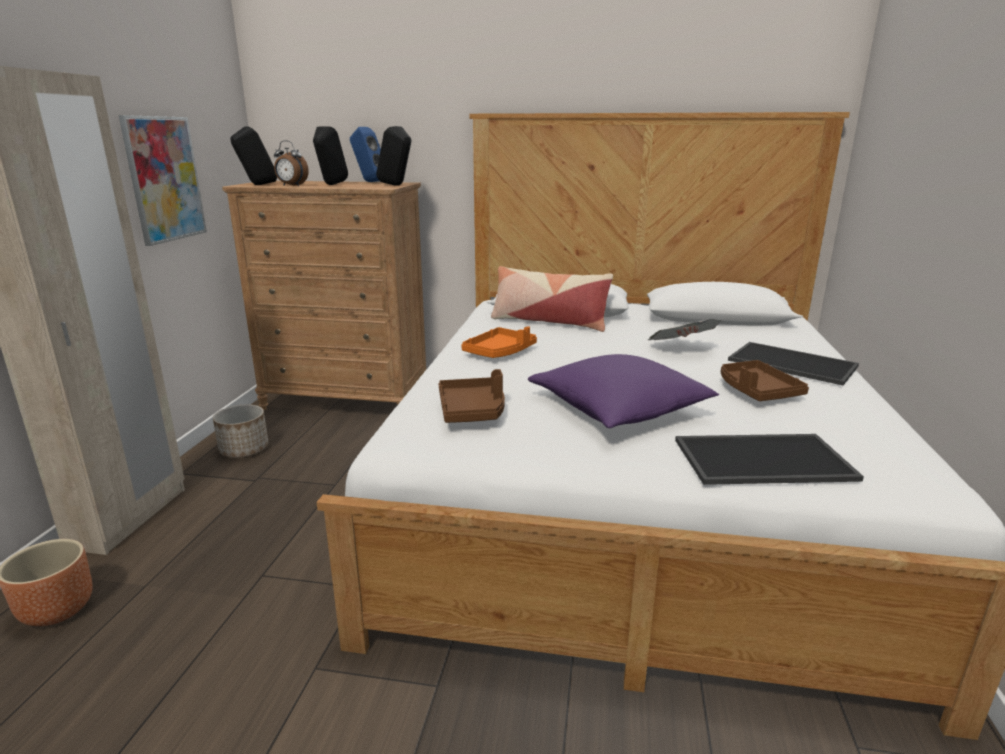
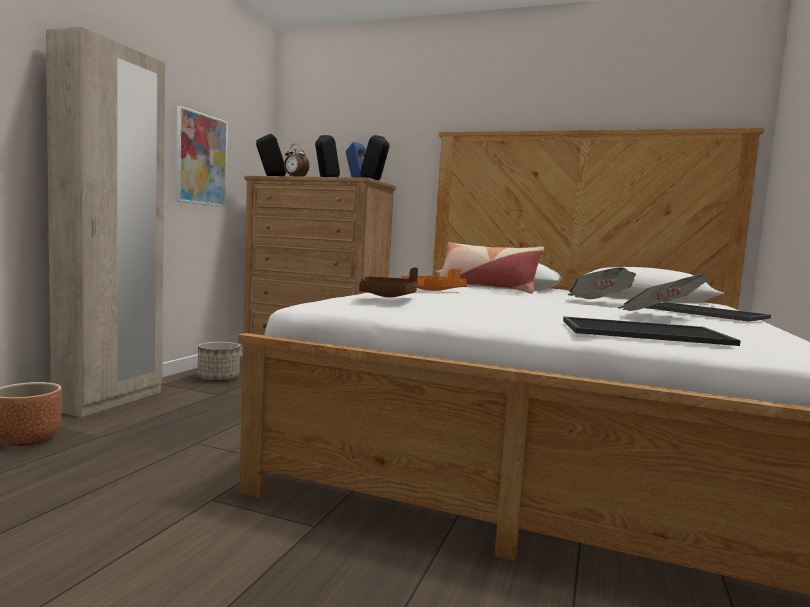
camera: 10 degrees right, 15 degrees down
(618, 410) = (519, 311): purple pillow -> none
(756, 391) = (658, 316): brown tray -> newspaper

